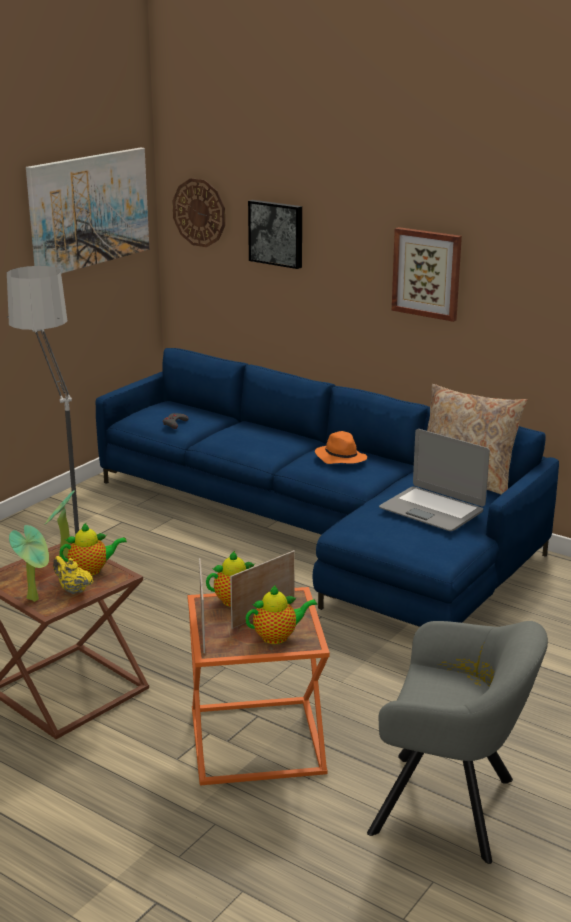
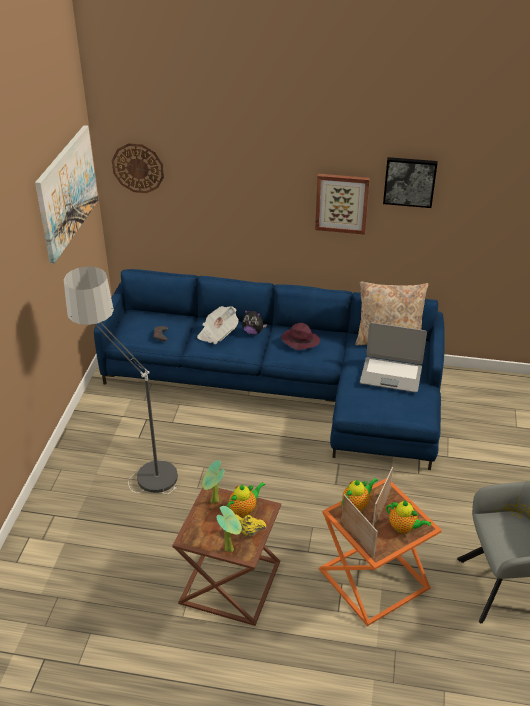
camera: 25 degrees left, 15 degrees up
(243, 434) = (217, 334): none -> newspaper
(277, 233) = (212, 180): picture -> picture (409, 181)
(278, 637) = (404, 527): teapot -> teapot turned 75 degrees clockwise
(290, 441) = (253, 332): none -> plush toy
(340, 458) = (300, 341): orange hat -> purple hat

